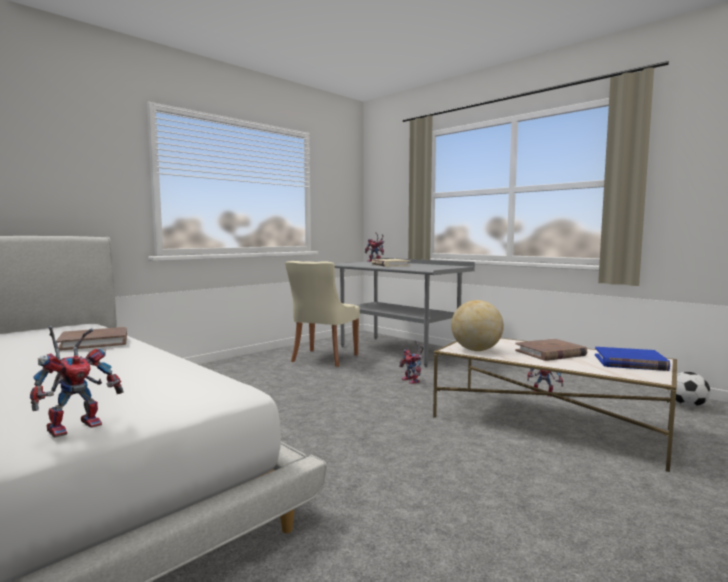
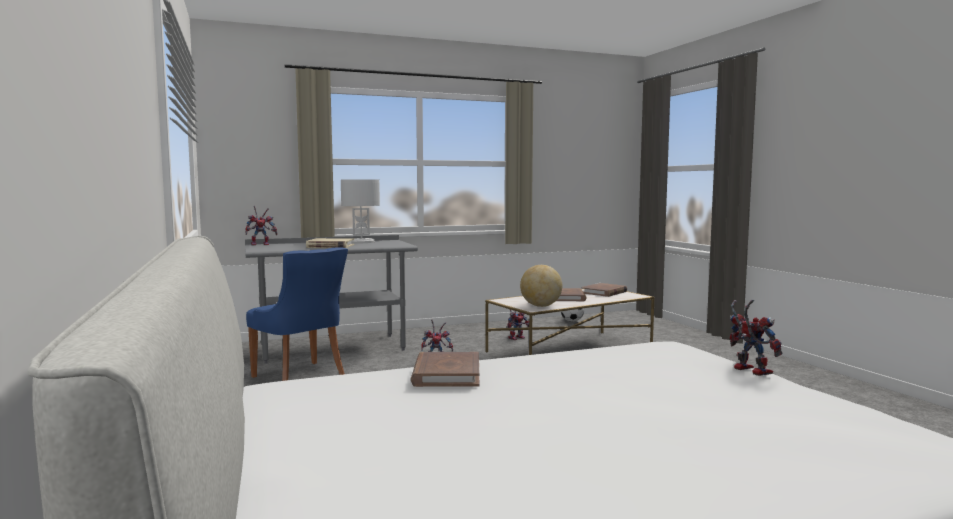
camera: 65 degrees left, 0 degrees up
(323, 359) = (301, 377): beige chair -> blue chair
(429, 265) = (361, 242): none -> white table lamp
(630, 362) = (604, 292): blue book -> brown book

